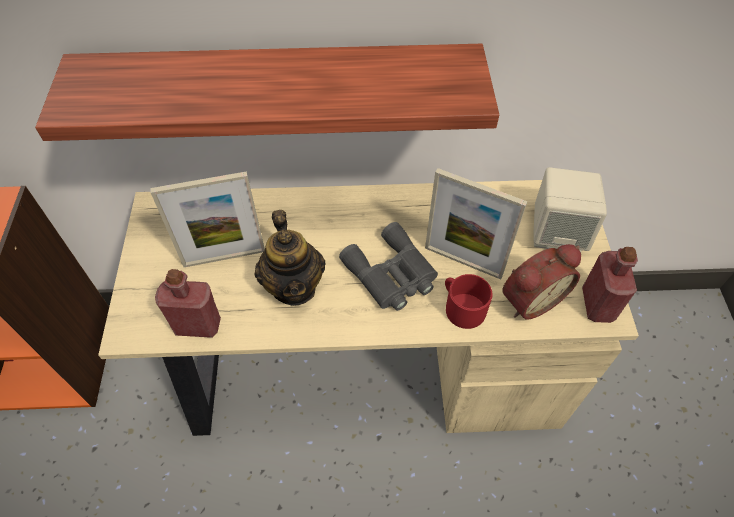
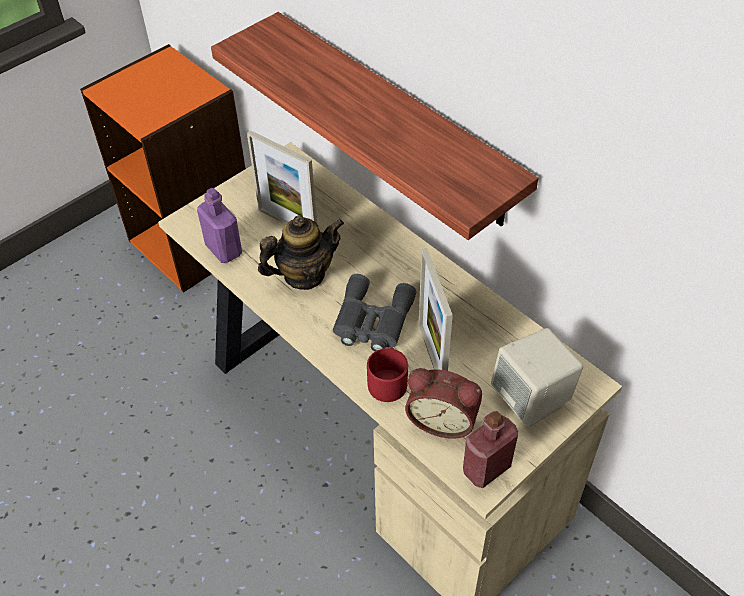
camera: 50 degrees right, 5 degrees down
(197, 325) = (223, 250): red bottle -> purple bottle
(294, 286) = (304, 275): teapot -> teapot turned 150 degrees counterclockwise

